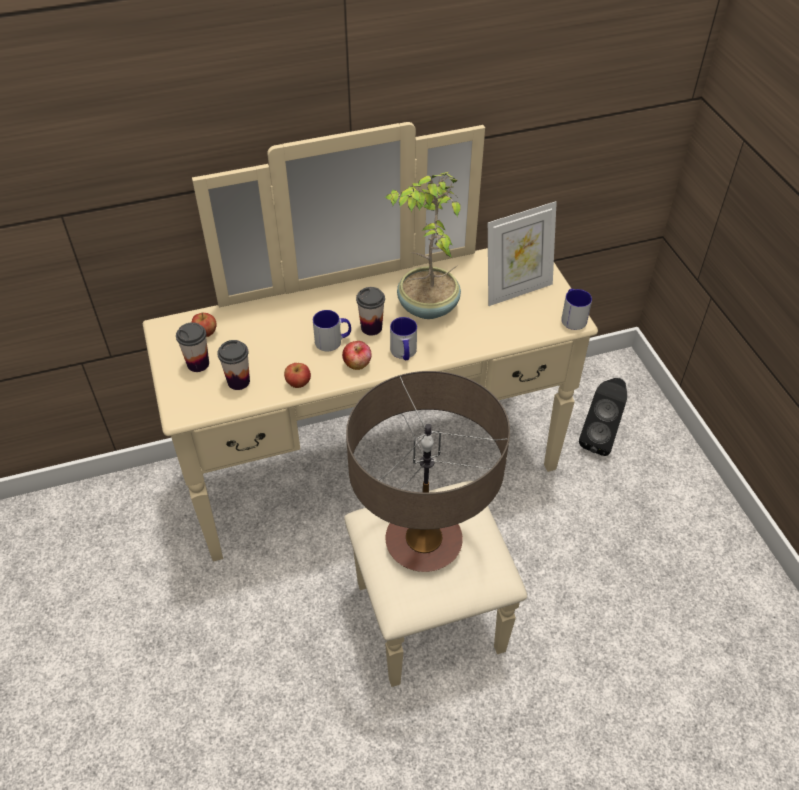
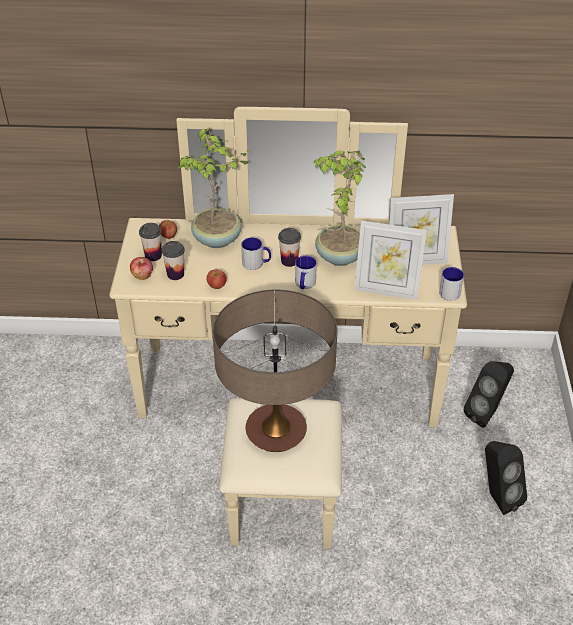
camera: 20 degrees right, 5 degrees down
(271, 322) = (218, 240): none -> potted plant
(357, 364) = (266, 283): apple -> apple (142, 275)
(502, 335) = (386, 290): none -> picture frame
(652, 530) = (497, 497): none -> black speaker

